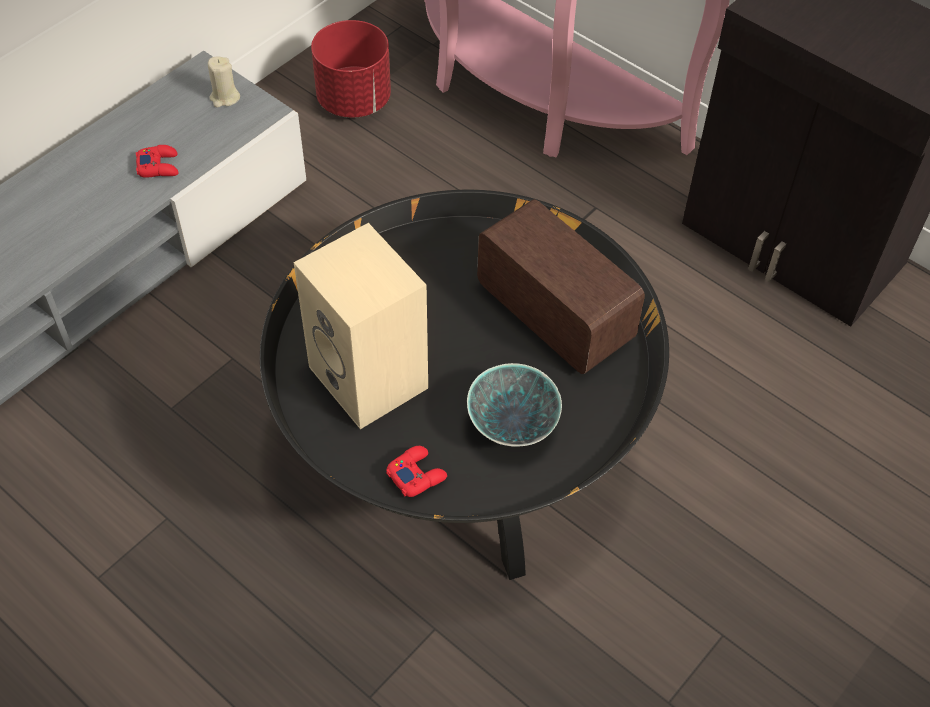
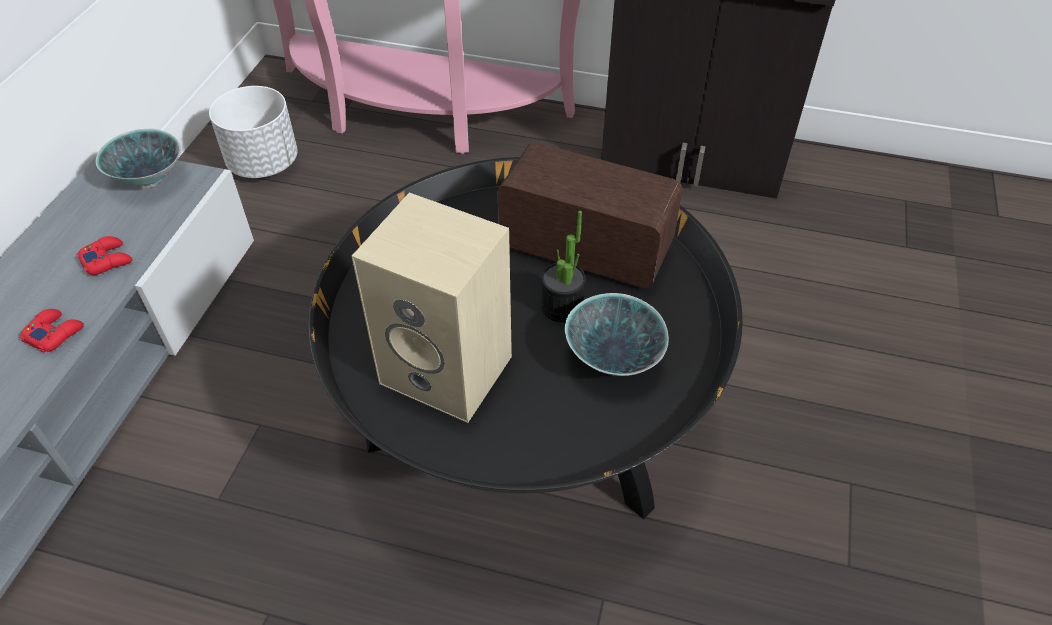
camera: 25 degrees left, 5 degrees down
(224, 98) = (148, 179): beige candle -> bowl
(354, 100) = (264, 163): red planter -> white planter
(416, 474) = (553, 443): red game controller -> red game controller (54, 333)
(498, 361) = (562, 306): none -> potted plant

